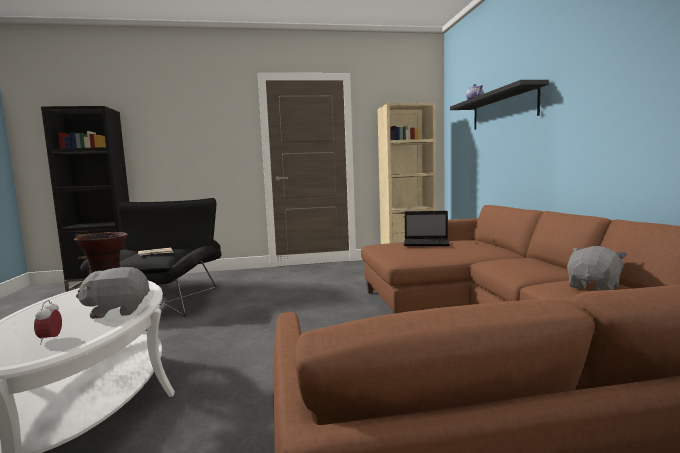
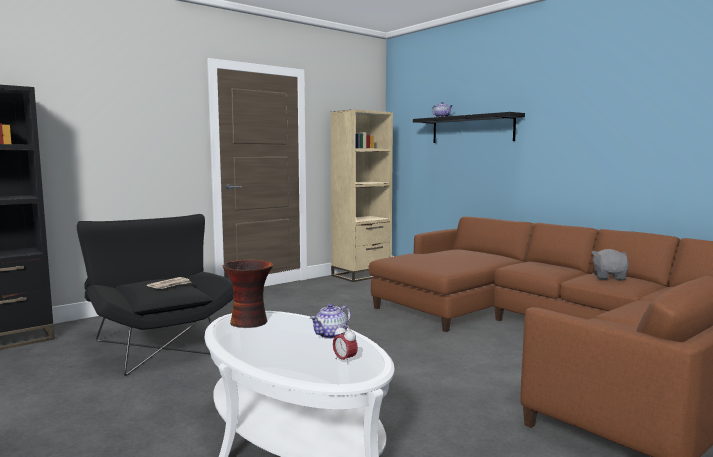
camera: 30 degrees left, 0 degrees up
(117, 311) = (331, 335): grey plush toy -> teapot
(427, 243) = (437, 255): laptop -> none

